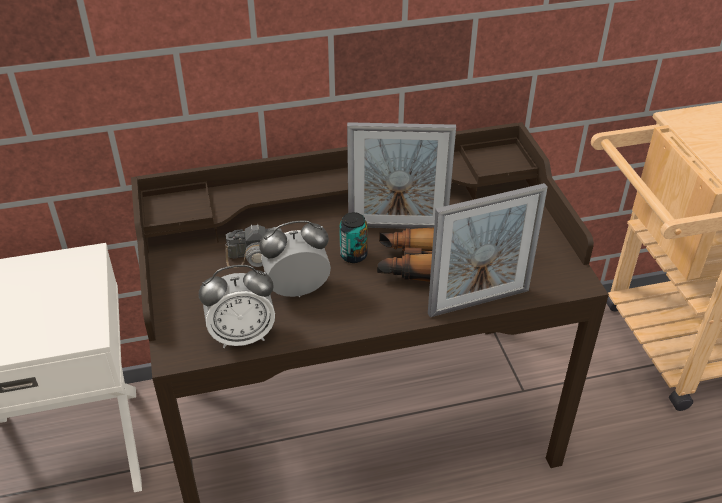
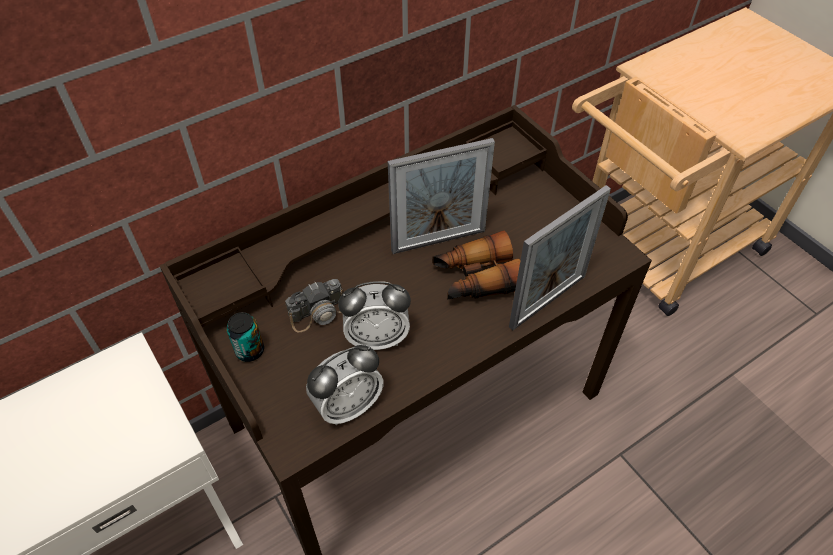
camera: 20 degrees left, 10 degrees up
(297, 290) = (377, 338): alarm clock -> alarm clock turned 150 degrees counterclockwise
(353, 255) = (412, 284): can -> can (250, 350)

